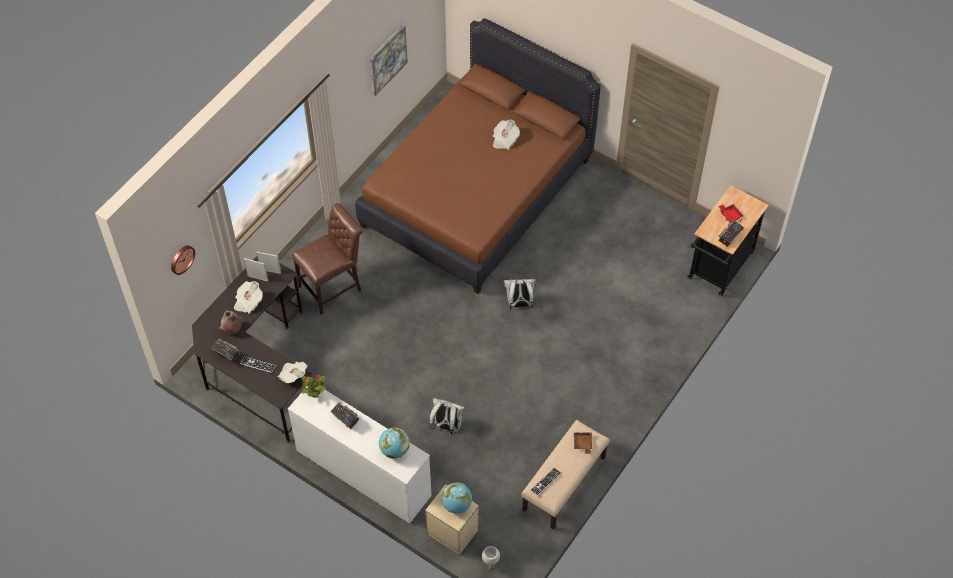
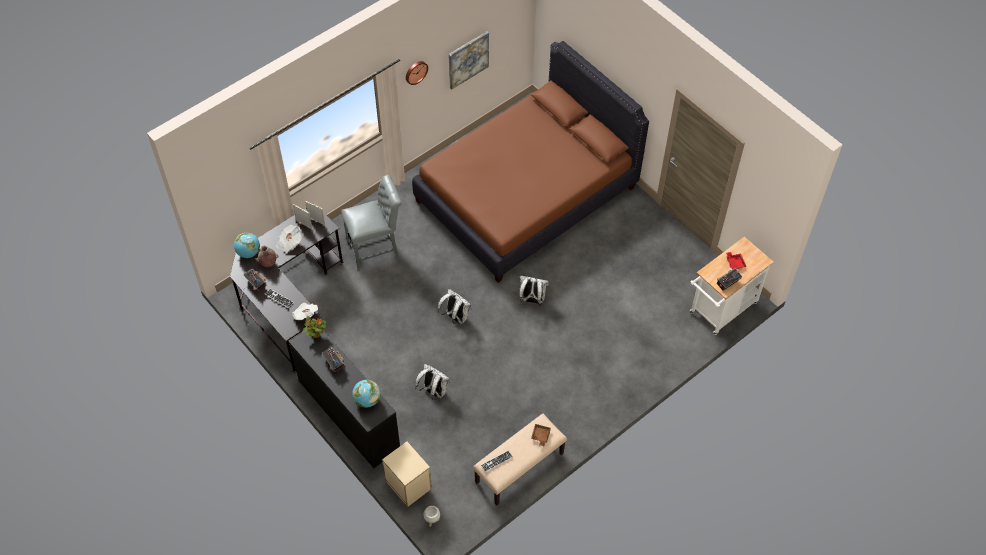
camera: 15 degrees right, 0 degrees up
(181, 259) = (232, 192): wall clock -> wall clock (415, 72)
(333, 287) = (376, 248): brown chair -> grey chair
(363, 473) = (348, 414): white dresser -> black dresser
(444, 341) = (455, 317): none -> white backpack
(457, 505) = (410, 462): globe -> globe (248, 253)
(504, 140) = (556, 152): newspaper -> none
(718, 269) = (720, 310): black cart -> white cart

